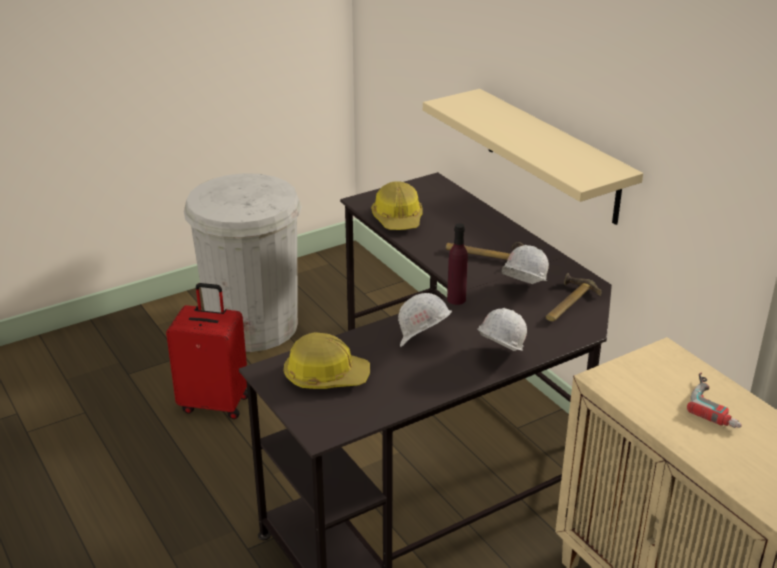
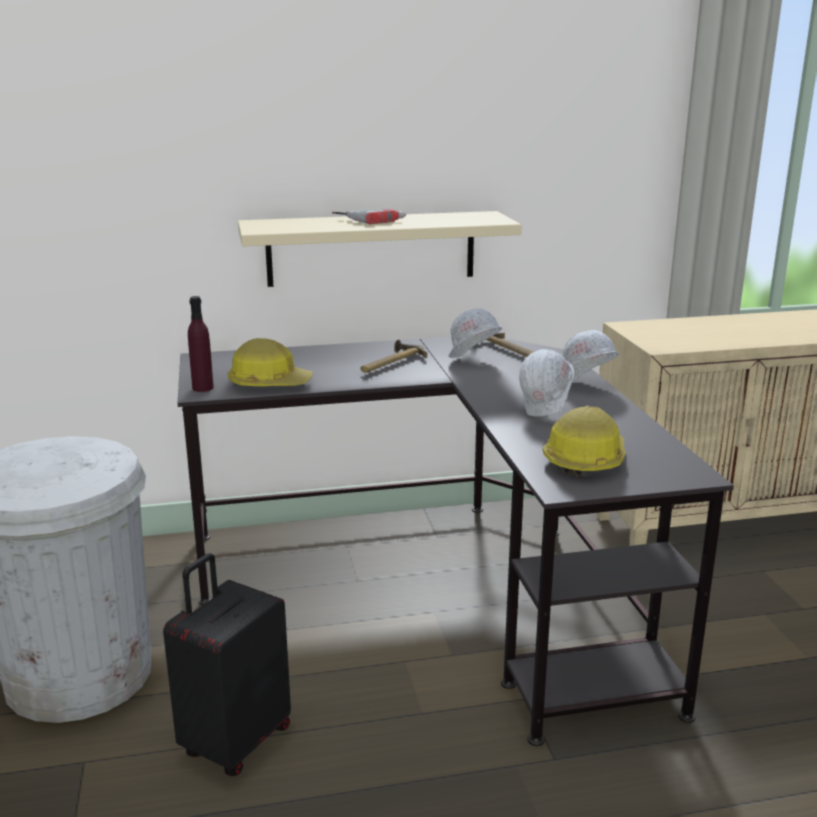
camera: 70 degrees left, 10 degrees down
(215, 403) = (235, 741): red suitcase -> black suitcase
(456, 299) = (467, 385): purple bottle -> purple bottle (203, 388)
(717, 405) = (705, 326): power drill -> power drill (369, 219)

